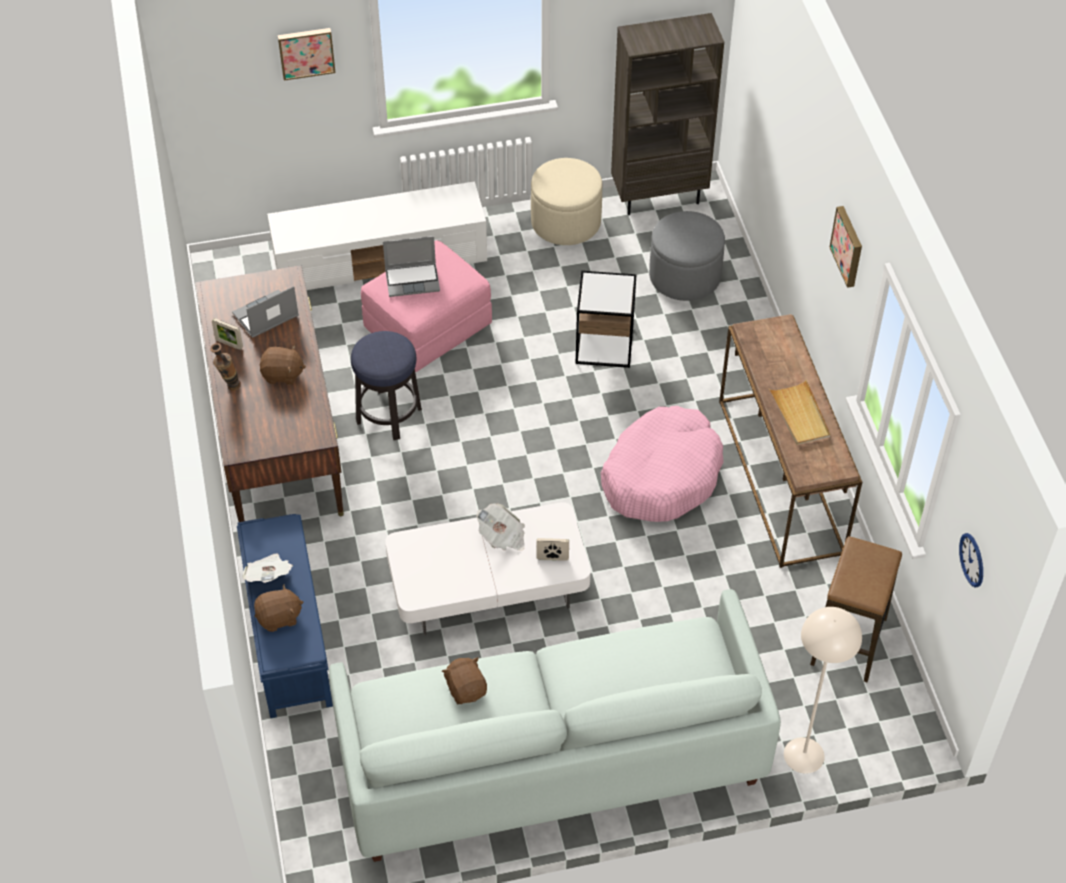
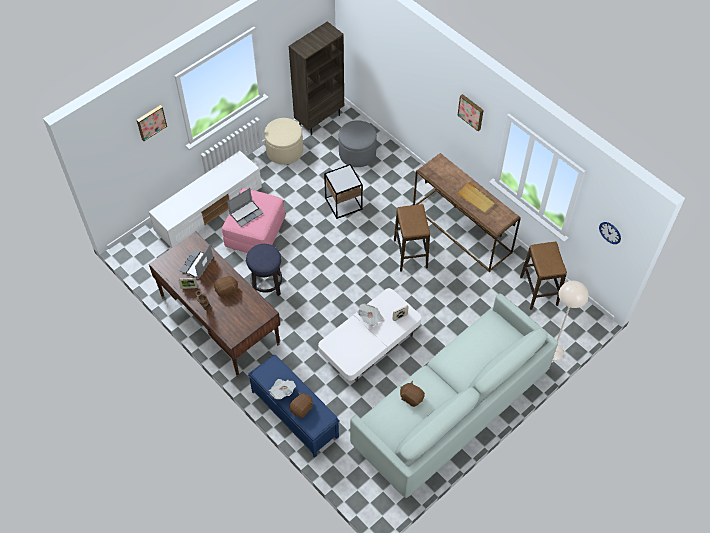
camera: 30 degrees left, 5 degrees up
(661, 475) = (410, 254): pink dog bed -> stool

